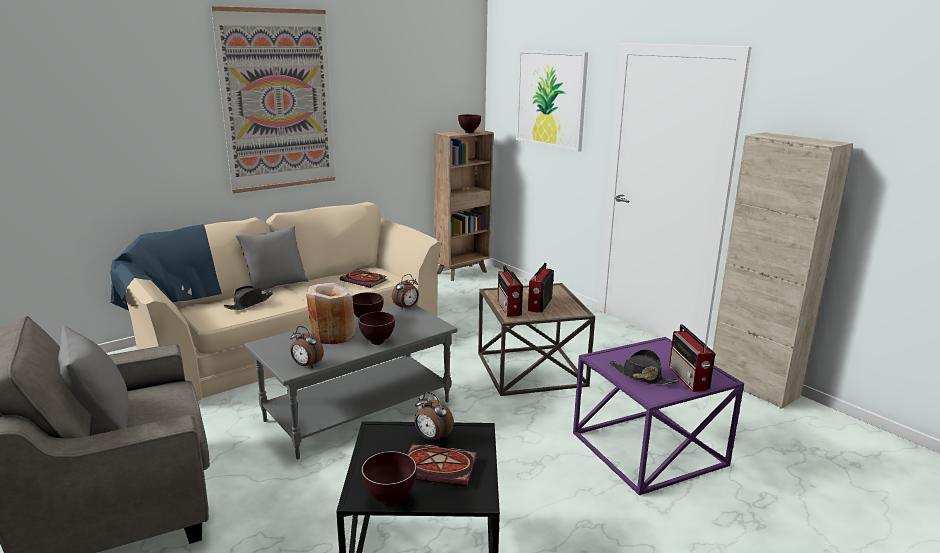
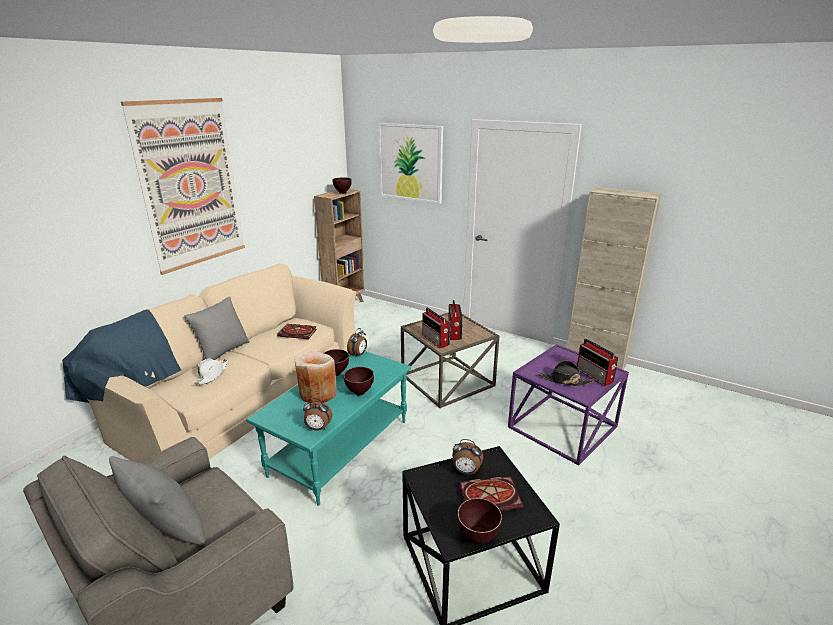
camera: 20 degrees left, 5 degrees up
(249, 303) = (212, 374): black hat -> white hat
(358, 410) = (340, 447): grey coffee table -> turquoise coffee table

